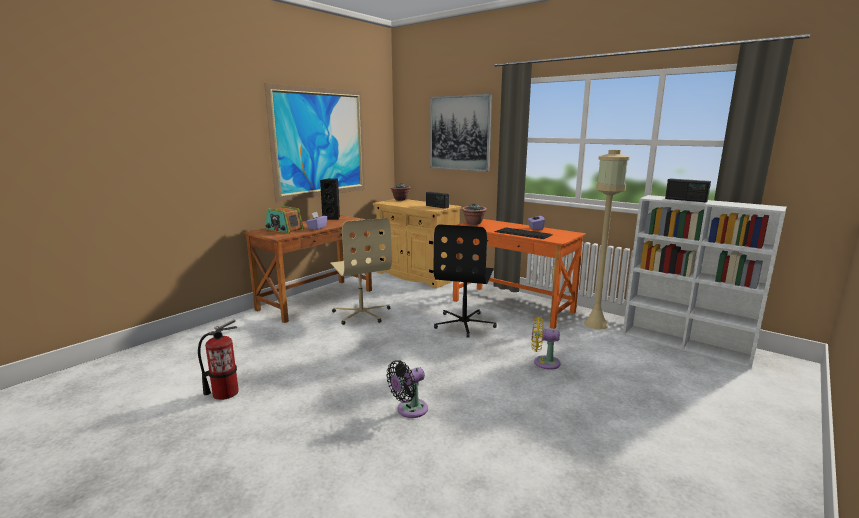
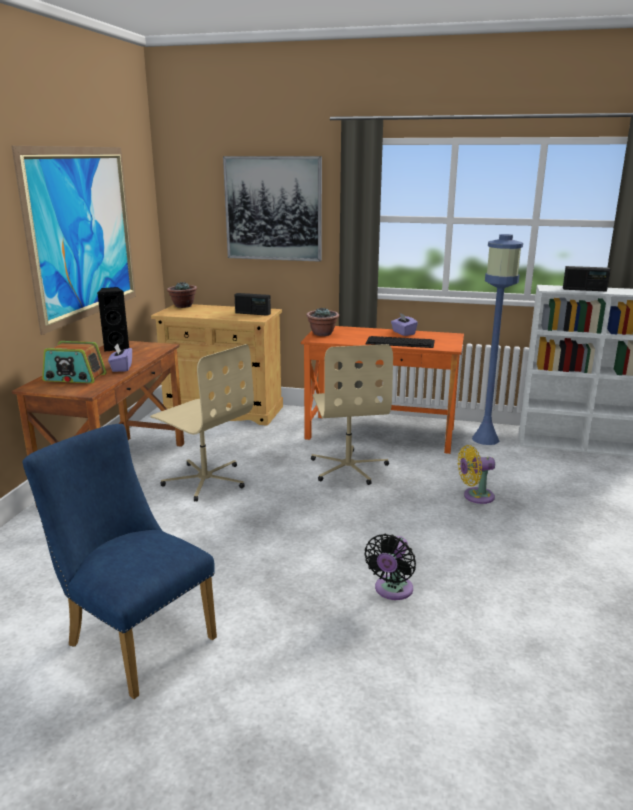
camera: 25 degrees left, 5 degrees up
(225, 393) = (134, 638): fire extinguisher -> blue chair
(464, 324) = (348, 467): black office chair -> beige office chair
(595, 324) = (485, 439): beige floor lamp -> blue floor lamp

